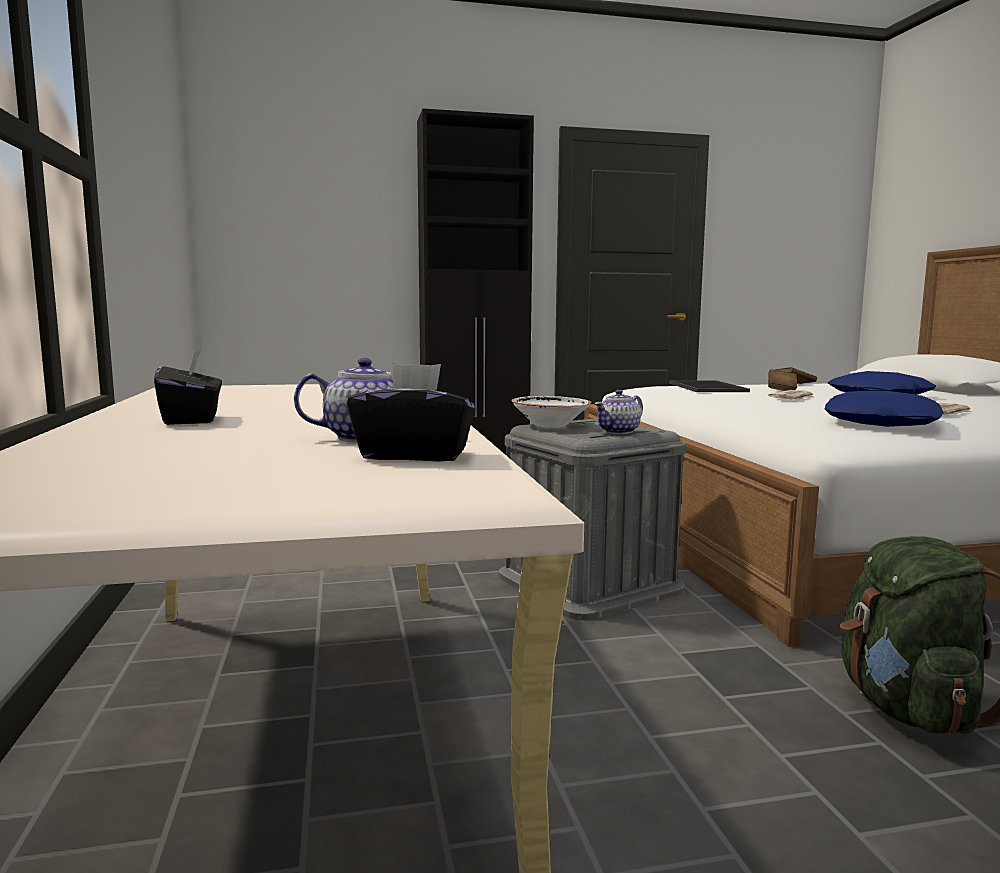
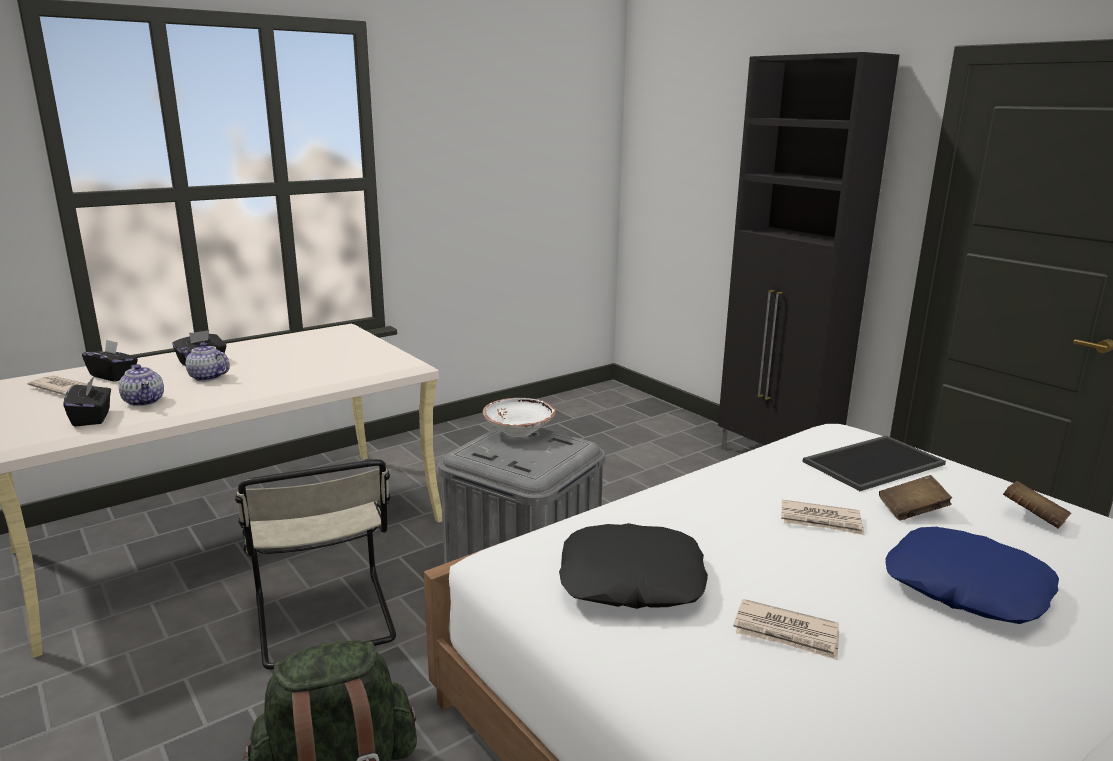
camera: 65 degrees right, 10 degrees up
(134, 448) = (113, 376): none -> black tissue box
(136, 471) = (62, 388): none -> newspaper
(611, 689) = (325, 622): none -> beige chair
(618, 431) = (507, 459): teapot -> teapot (207, 377)
(882, 423) = (631, 580): blue pillow -> black pillow

